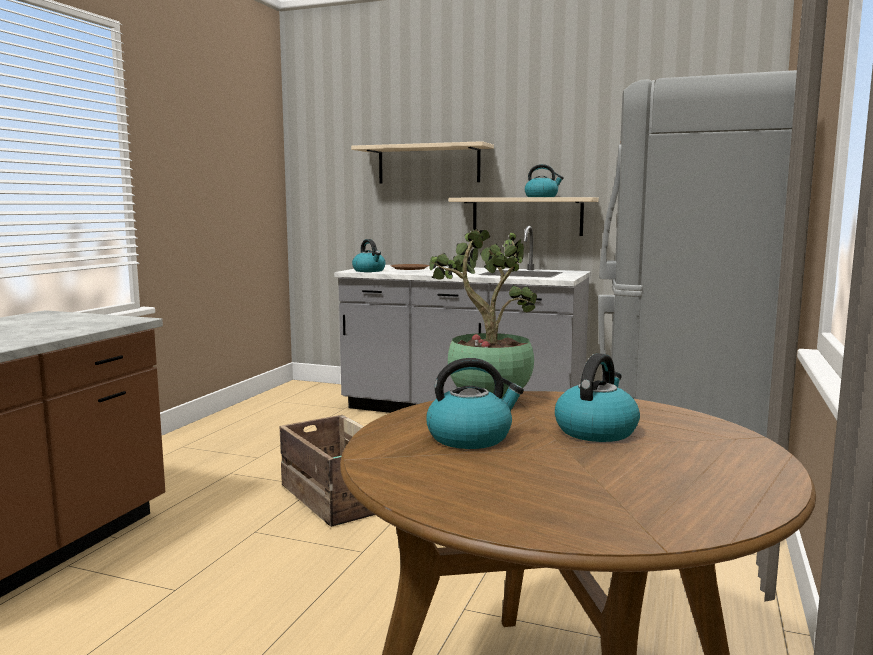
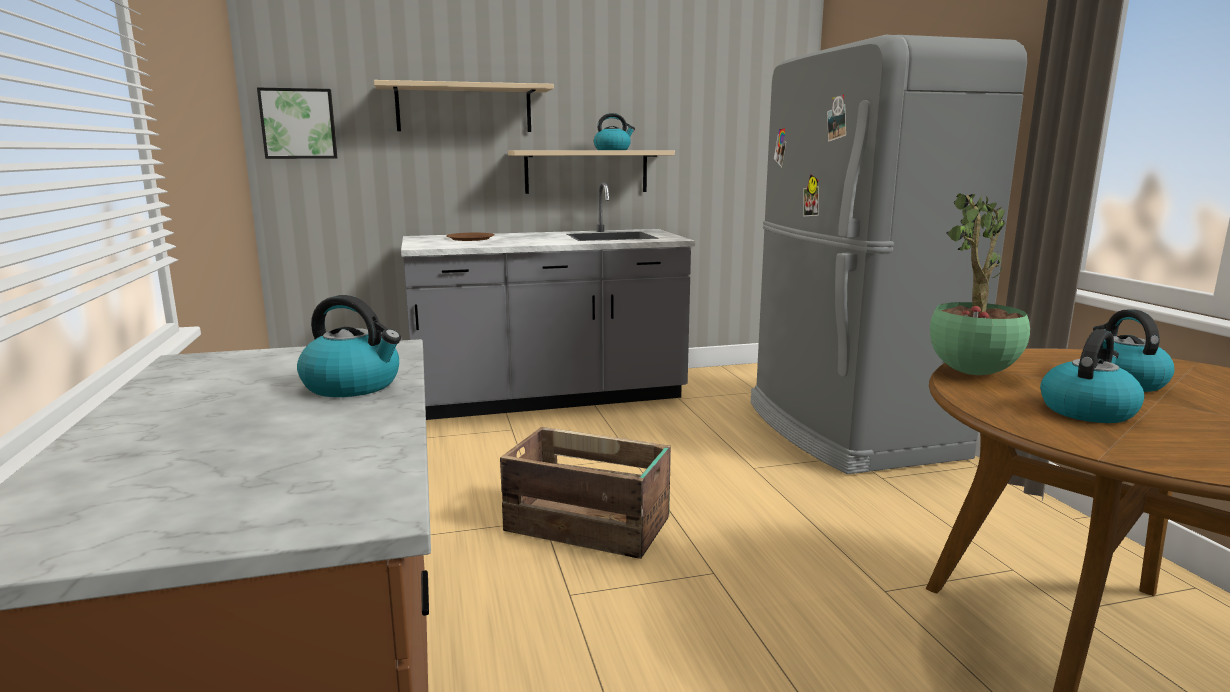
camera: 35 degrees left, 5 degrees up
(317, 179) = (298, 124): none -> picture
(369, 271) = (439, 245): kettle -> kettle (353, 385)

